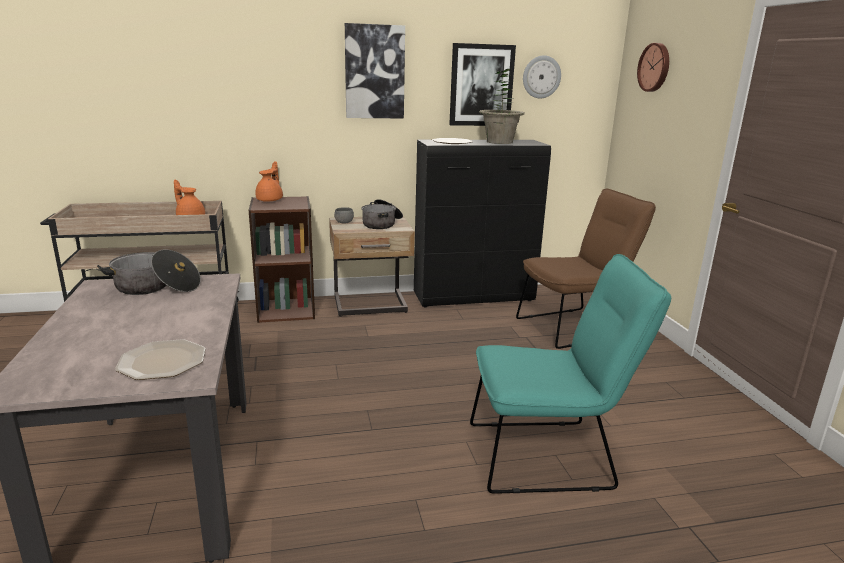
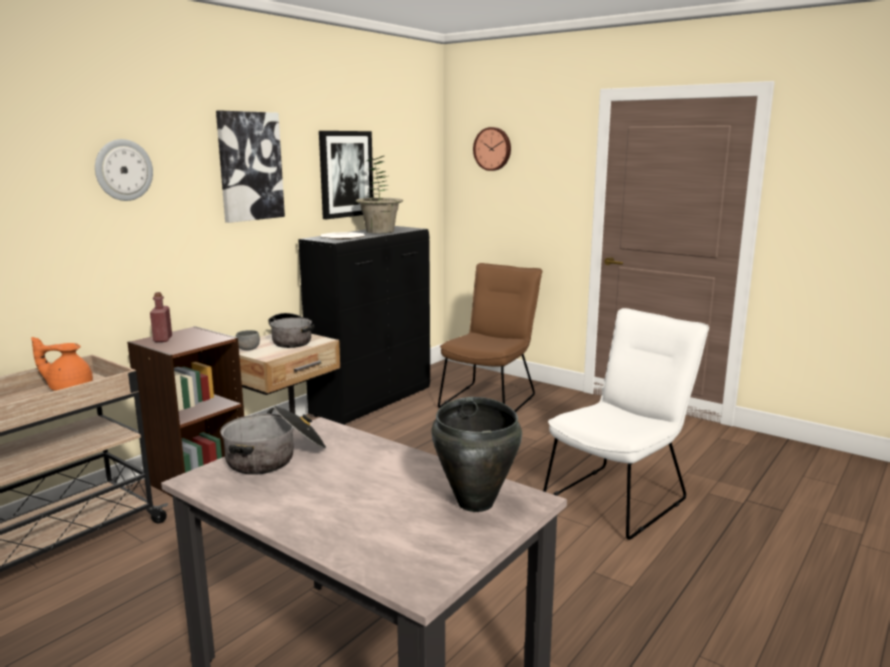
camera: 40 degrees left, 5 degrees down
(163, 361) = (476, 502): plate -> black cooking pot
(270, 200) = (163, 339): orange teapot -> red bottle
(541, 77) = (391, 162): wall clock -> wall clock (123, 170)
(549, 455) = (620, 497): turquoise chair -> white chair

